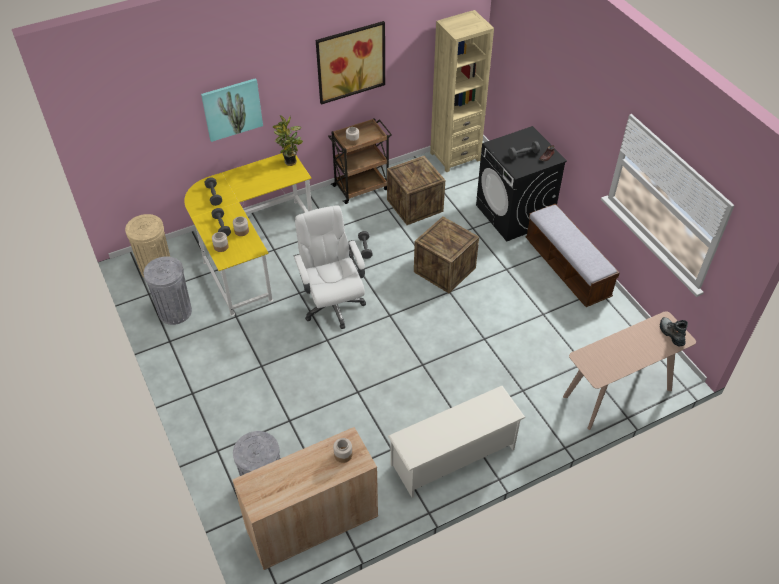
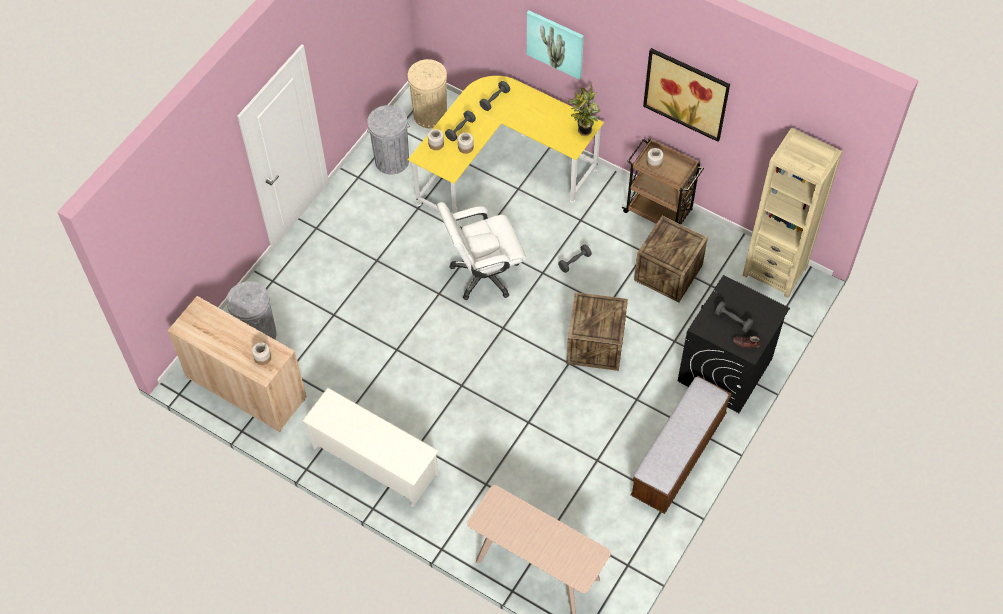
camera: 60 degrees right, 10 degrees up
(332, 304) = (484, 274): white office chair -> white office chair turned 150 degrees counterclockwise
(671, 334) = (580, 566): boot -> none

